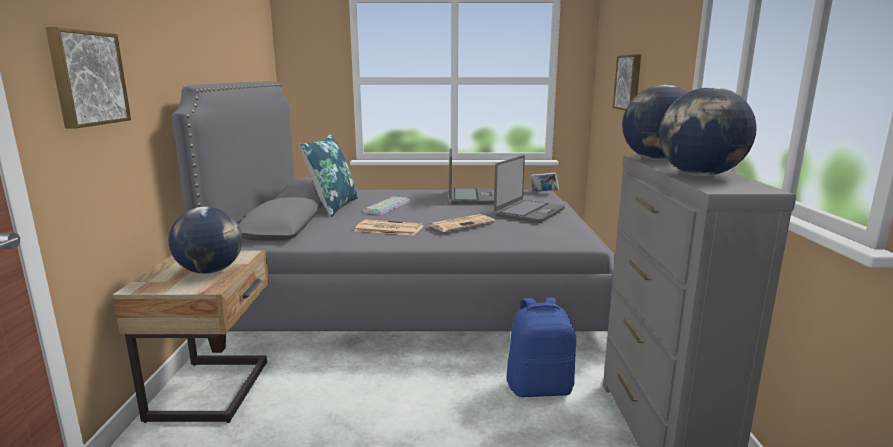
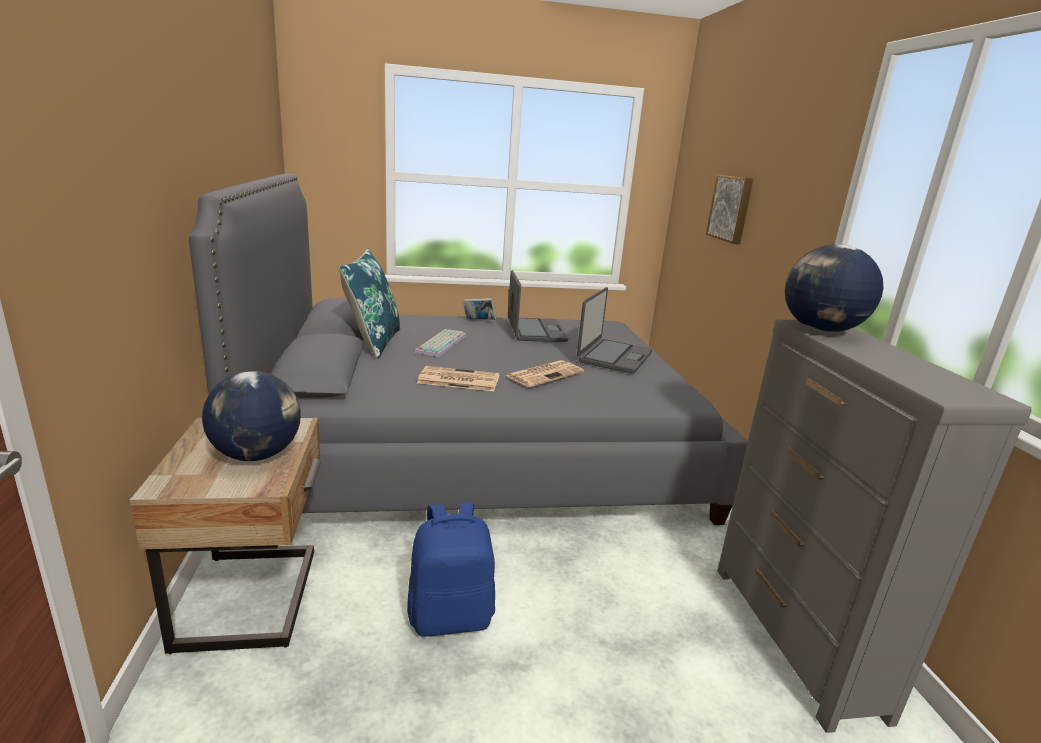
camera: 10 degrees left, 5 degrees up
(87, 78) = (86, 196): picture -> none
(539, 387) = (650, 576): blue backpack -> blue backpack (451, 616)
(543, 192) = (615, 326): book -> book (479, 321)
(700, 175) = (898, 365): globe -> none

